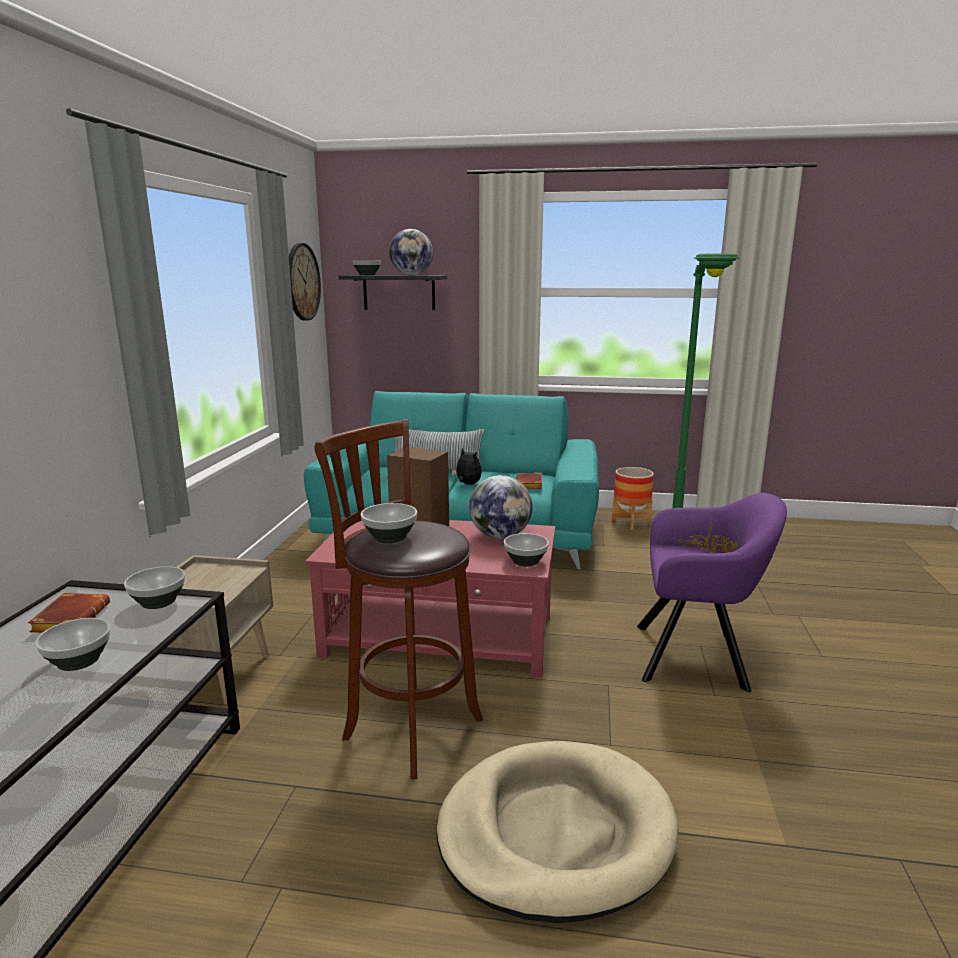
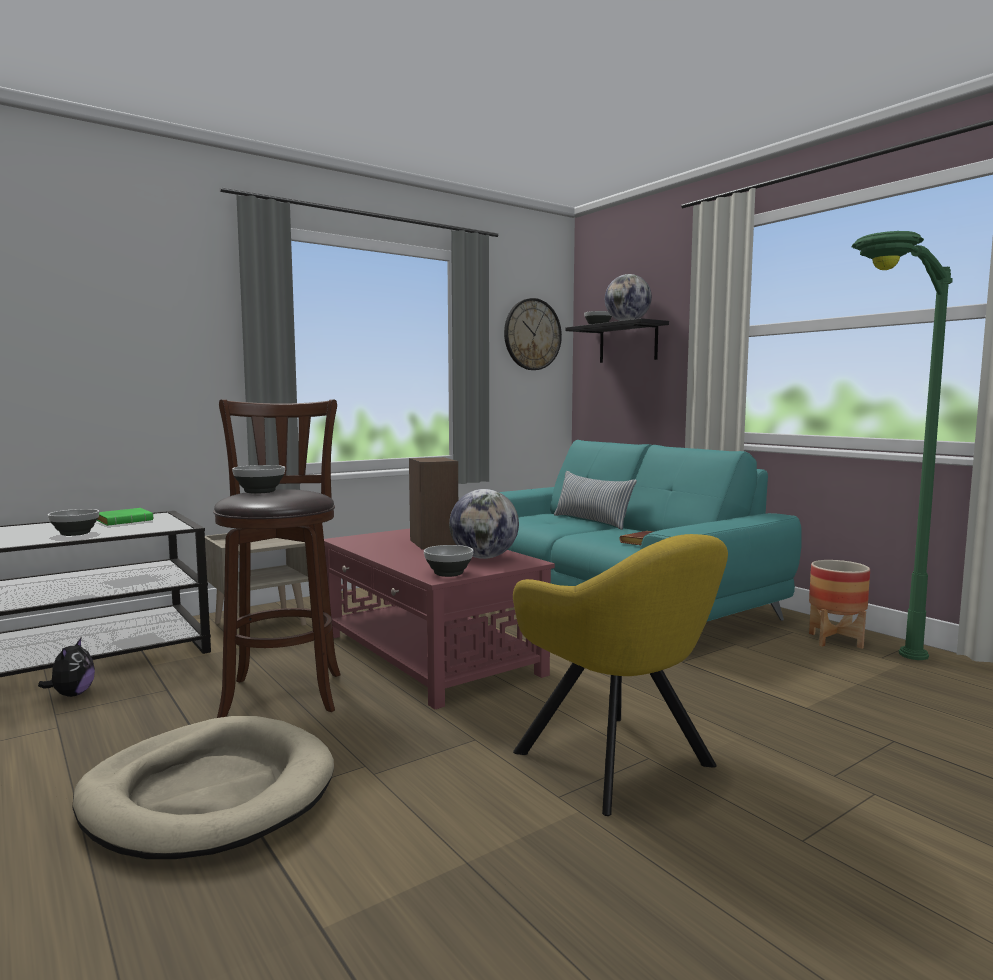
camera: 45 degrees right, 10 degrees down
(71, 618) = (125, 521): brown book -> green book
(158, 602) = (169, 524): bowl -> none
(467, 484) = (587, 533): plush toy -> plush toy (72, 694)
(698, 657) = (620, 764): purple armchair -> yellow armchair

